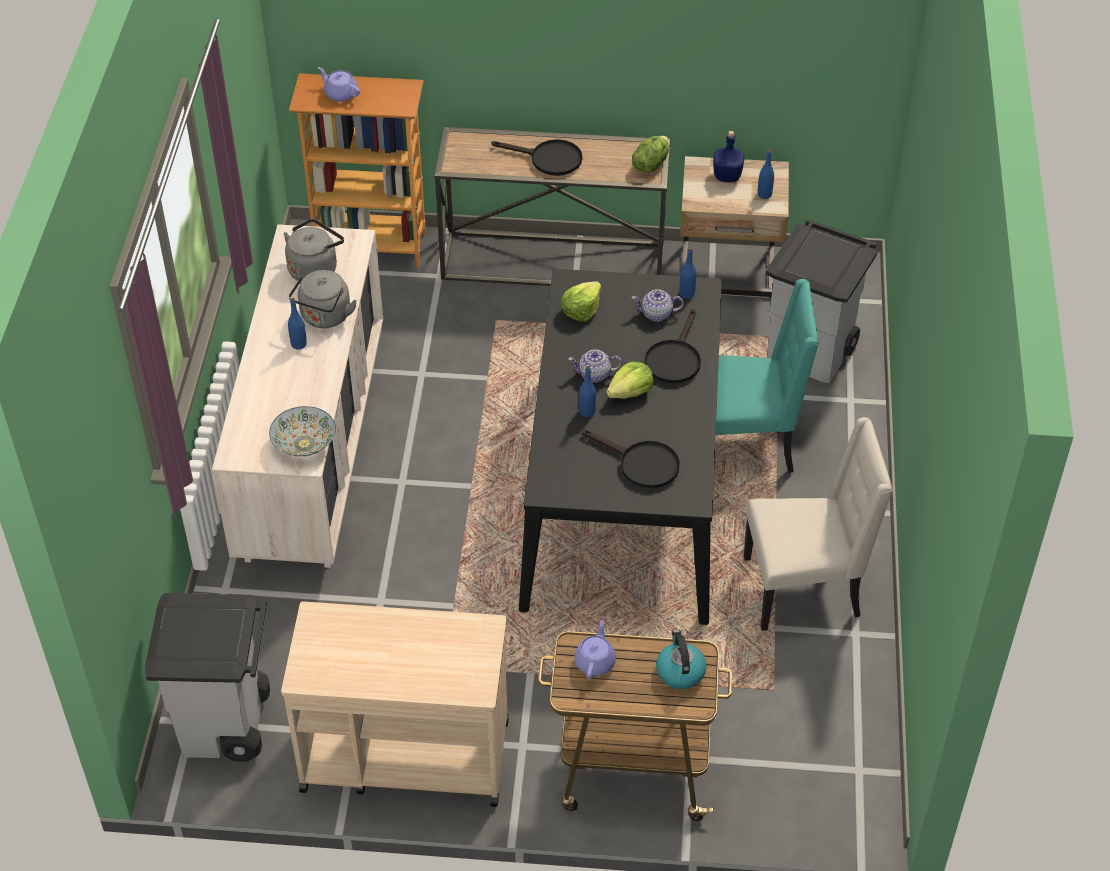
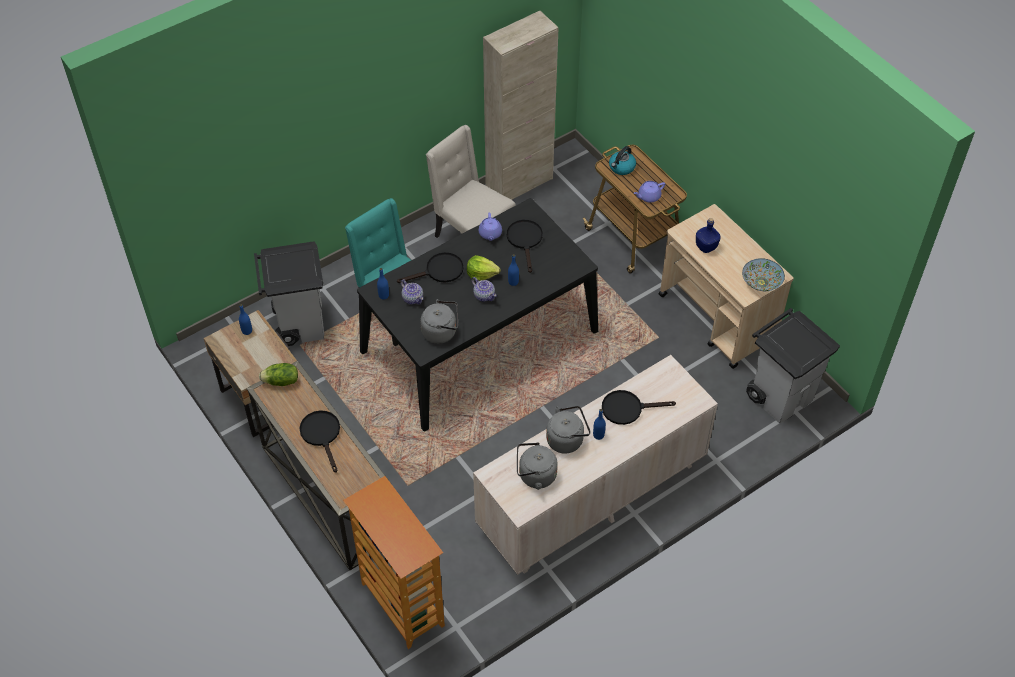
camera: 130 degrees left, 5 degrees up
(300, 389) = (627, 408): none -> black frying pan
(304, 444) = (659, 377): bowl -> bowl (761, 282)
(340, 94) = (400, 535): purple teapot -> purple teapot (490, 234)
(581, 310) = (441, 332): lettuce -> grey kettle
(726, 176) = (244, 358): blue bottle -> blue bottle (706, 247)
(862, 707) = (519, 183): none -> beige cabinet

